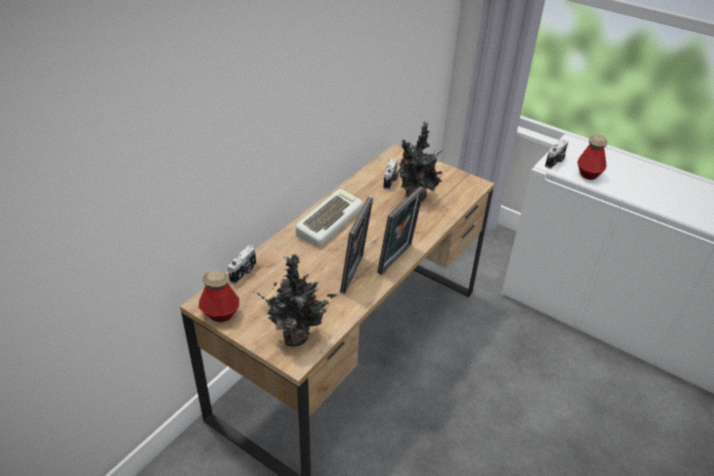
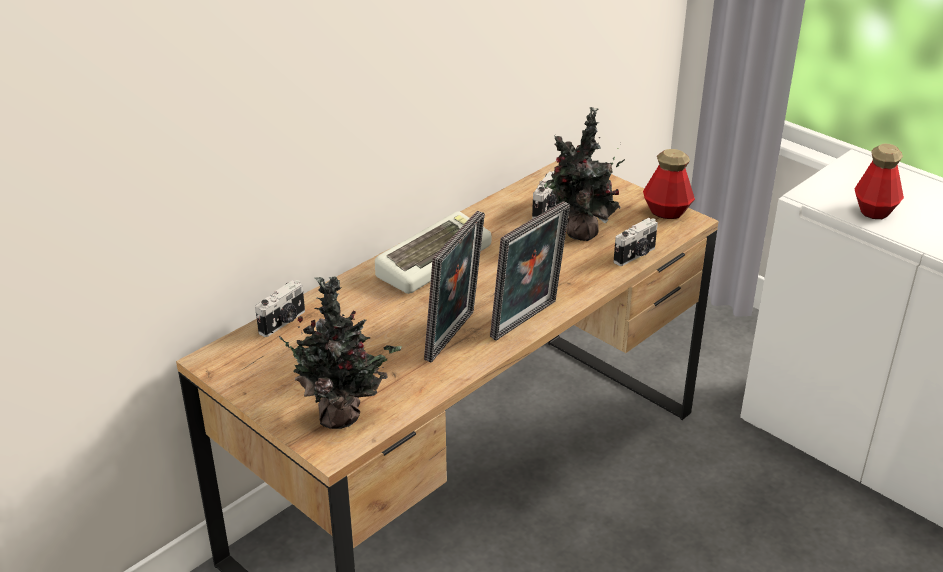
camera: 10 degrees right, 5 degrees down
(220, 314) = (233, 376): bottle -> bottle (666, 212)
(555, 162) = (822, 190): camera -> camera (636, 255)

